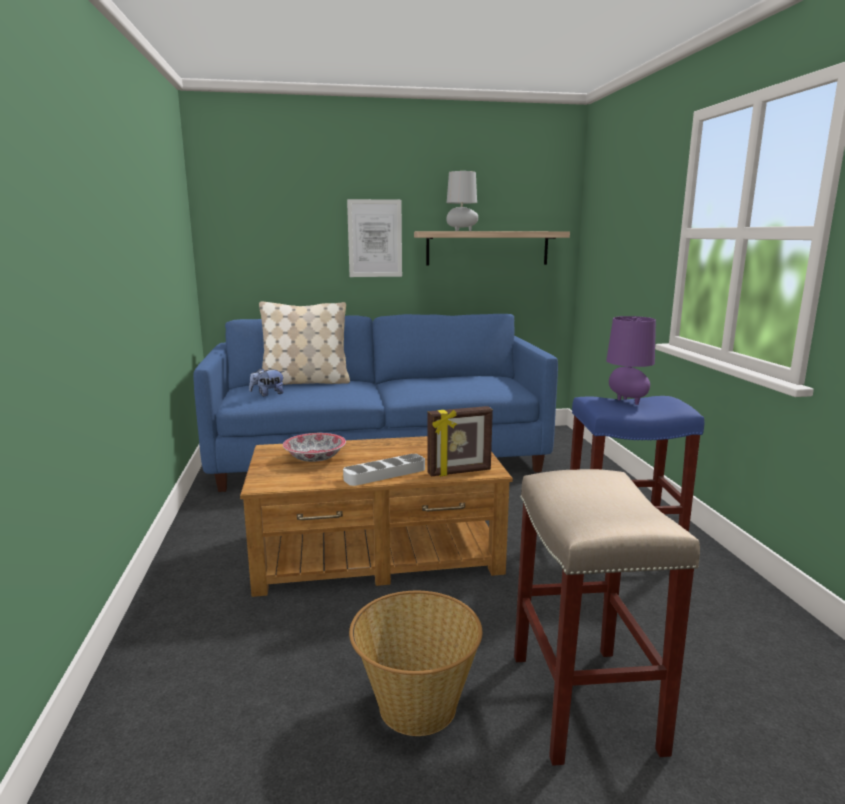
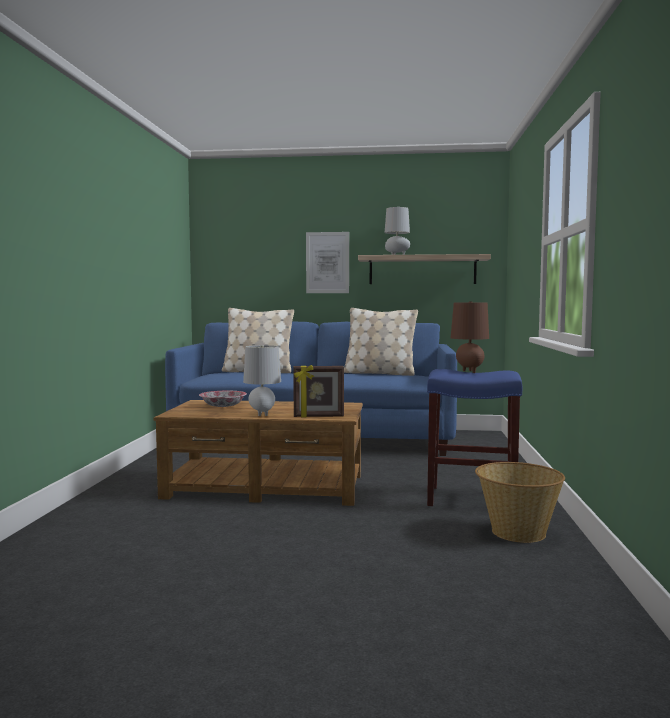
camera: 15 degrees right, 10 degrees down
(268, 394) = (221, 375): plush toy -> none
(385, 474) = (262, 414): grey tray -> grey table lamp
(416, 705) = (224, 556): basket -> basket (517, 532)
(454, 377) = (379, 373): none -> beige pillow
(586, 703) = (348, 569): beige stool -> none
(626, 401) = (469, 371): purple table lamp -> brown table lamp

